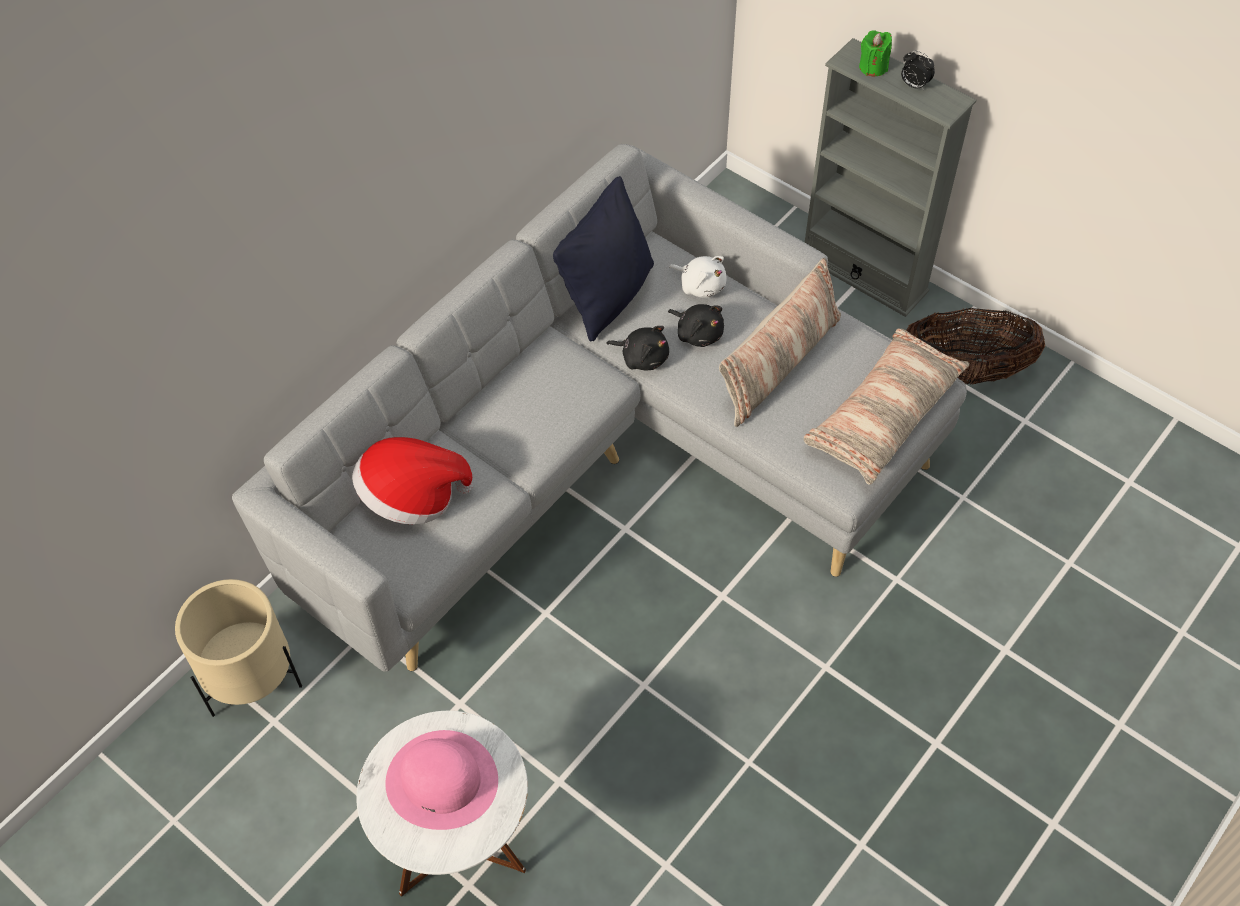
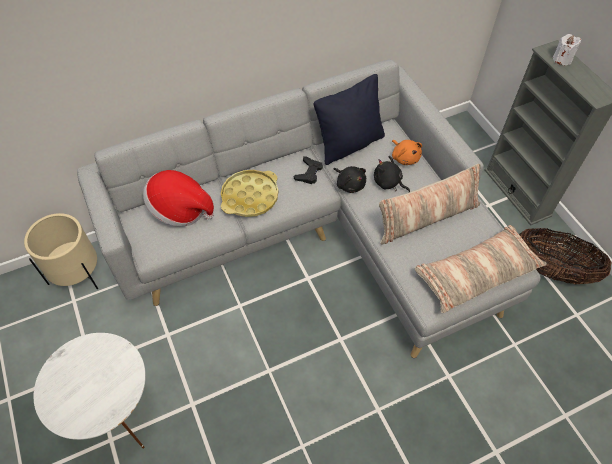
camera: 25 degrees right, 0 degrees up
(442, 780) = (93, 378): pink hat -> none
(507, 435) = (250, 197): none -> yellow tray
(573, 363) = (309, 173): none -> black game controller
(698, 333) = (388, 183): black plush toy -> black plush toy turned 150 degrees clockwise
(700, 285) = (405, 157): white plush toy -> orange plush toy
(873, 67) = (562, 59): green candle -> white candle
(914, 85) = (584, 77): alarm clock -> none

